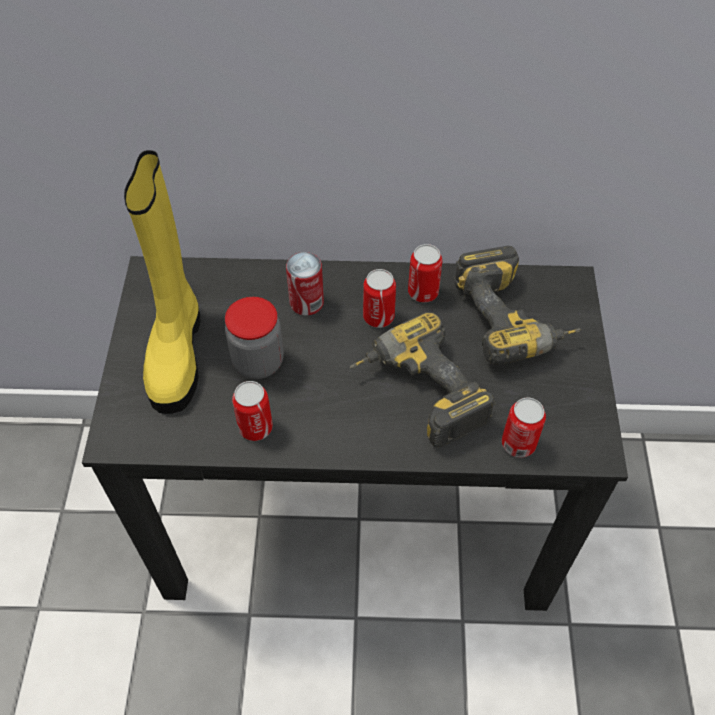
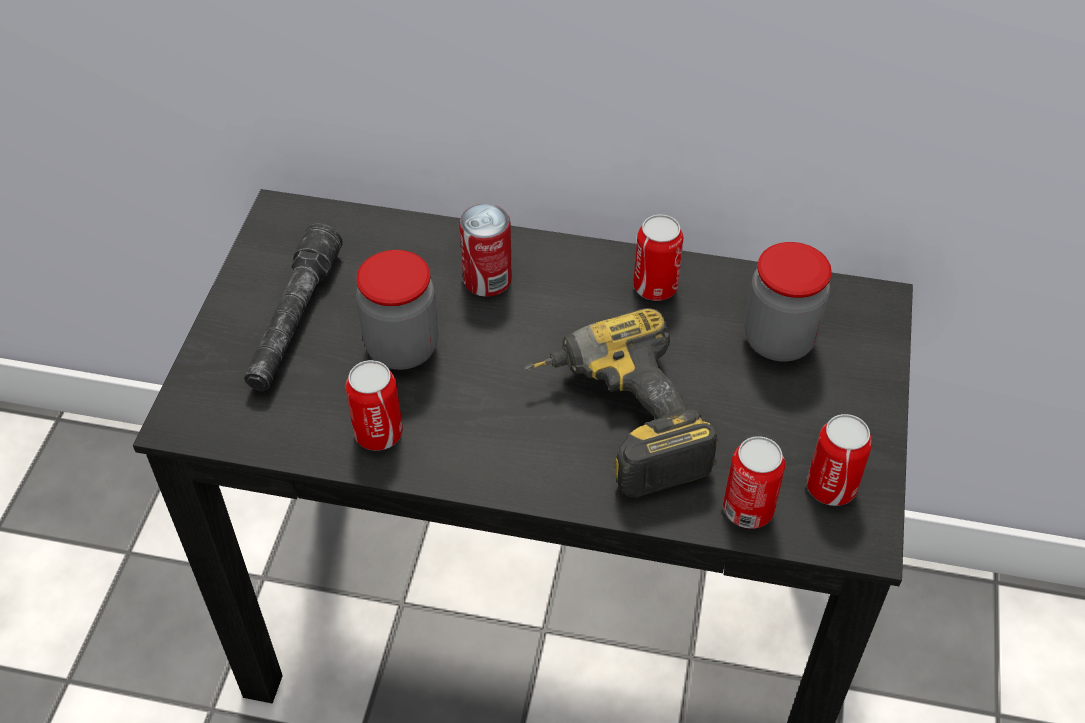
camera: 10 degrees right, 5 degrees down
(177, 352) = (294, 320): yellow boot -> grey flashlight
(378, 317) = (584, 311): can -> can (831, 487)
(513, 319) = (779, 340): power drill -> jar

